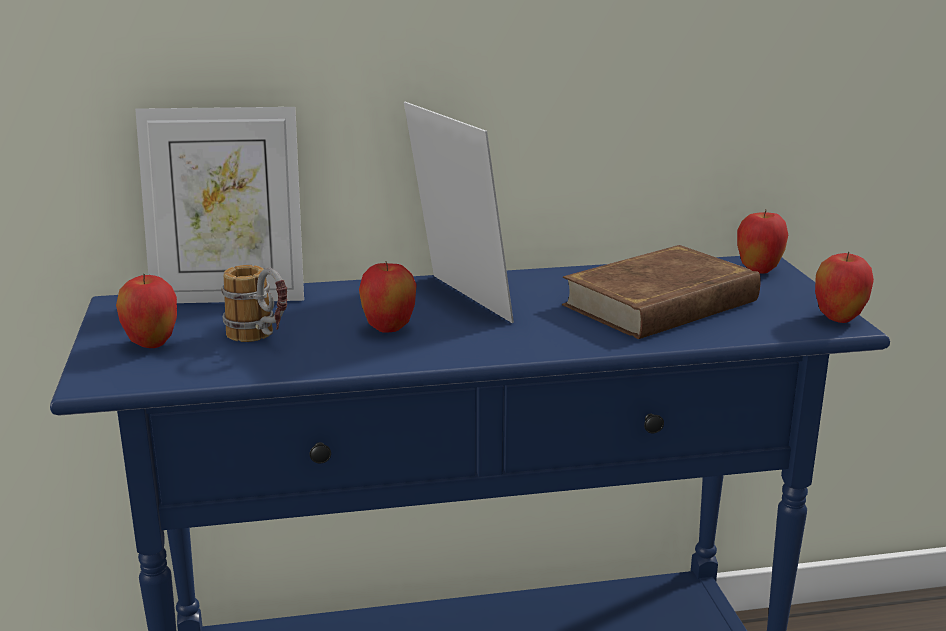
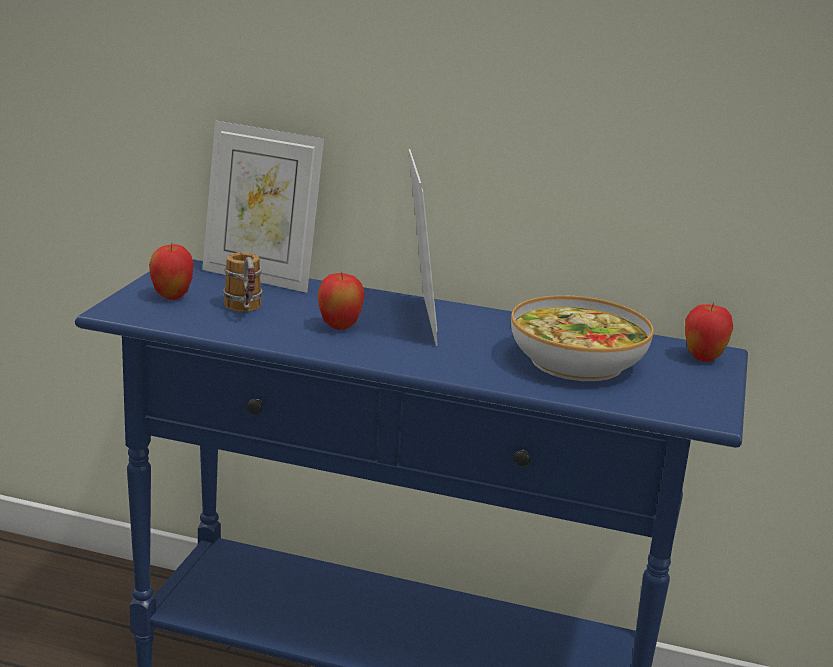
camera: 25 degrees right, 0 degrees up
(662, 304) = (576, 362): brown book -> bowl
(838, 319) = (713, 412): apple -> none

